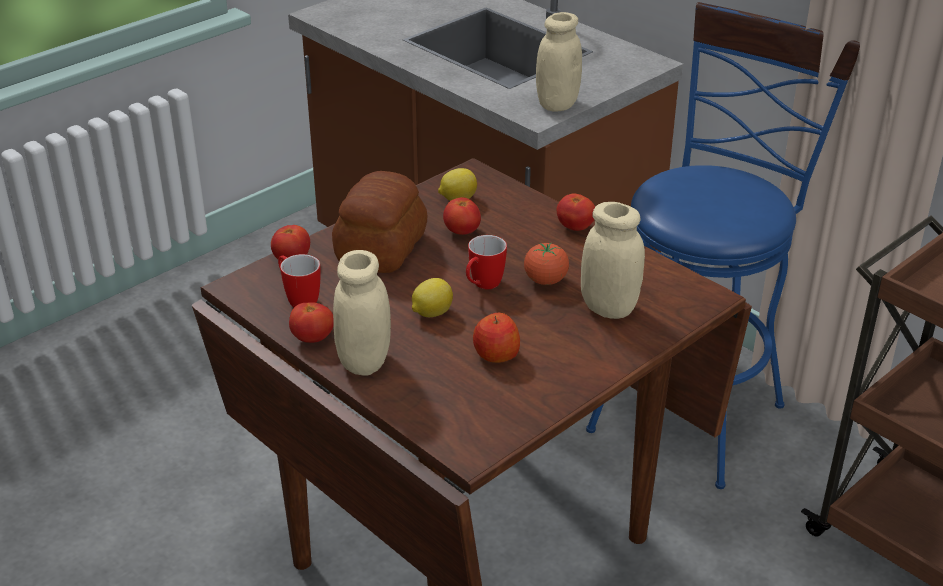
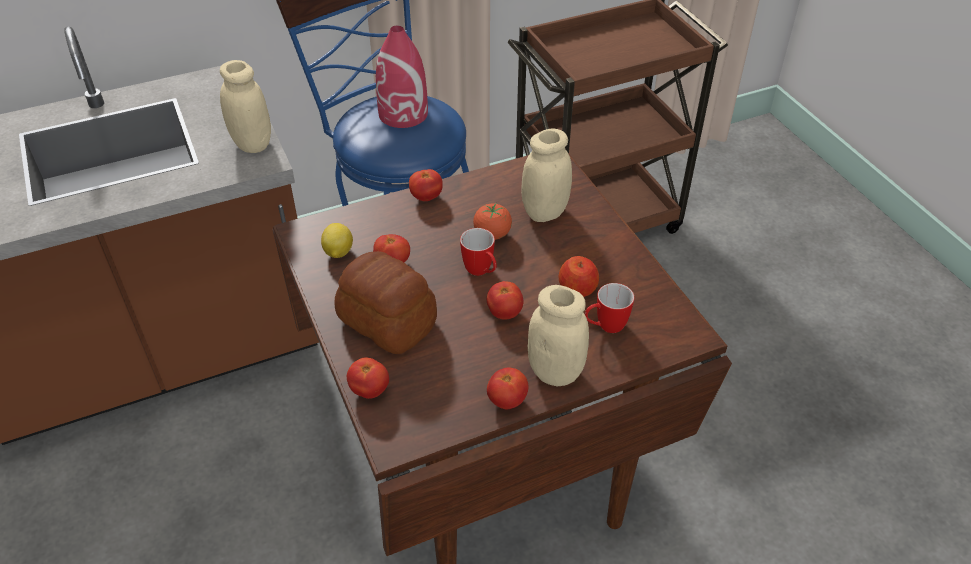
camera: 70 degrees left, 10 degrees up
(298, 299) = (440, 398): mug -> mug (605, 327)
(431, 313) = (504, 312): lemon -> tomato
(731, 195) = (403, 114): none -> red vase

